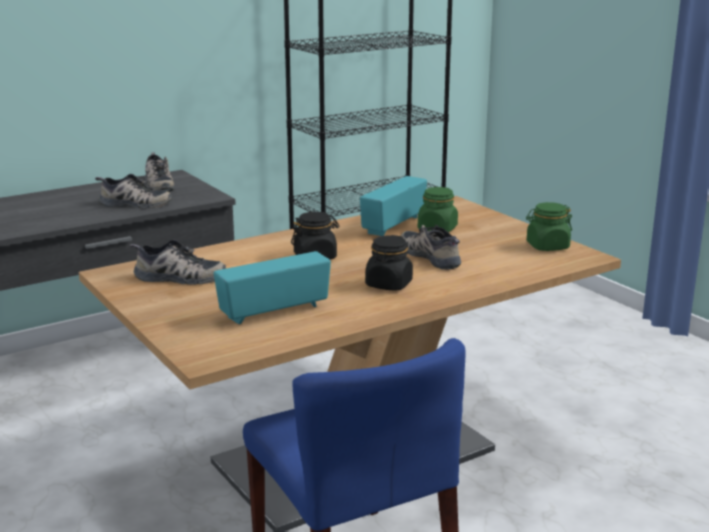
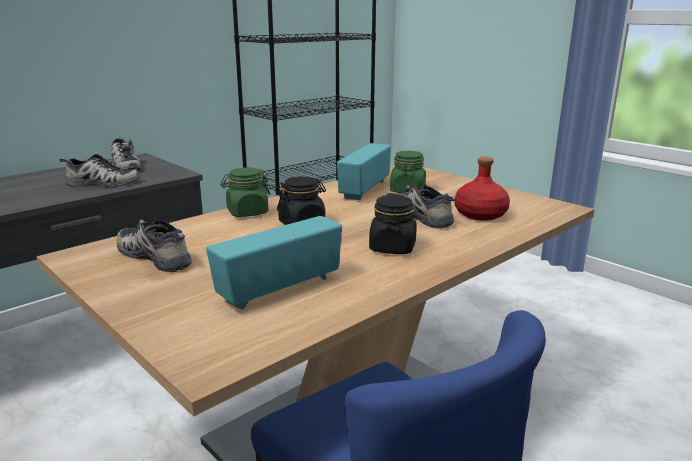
camera: 10 degrees left, 0 degrees up
(178, 278) = (156, 256): shoe -> shoe turned 135 degrees counterclockwise
(496, 258) = (481, 214): none -> red bottle
(547, 246) = (519, 201): green jar -> green jar (247, 212)

